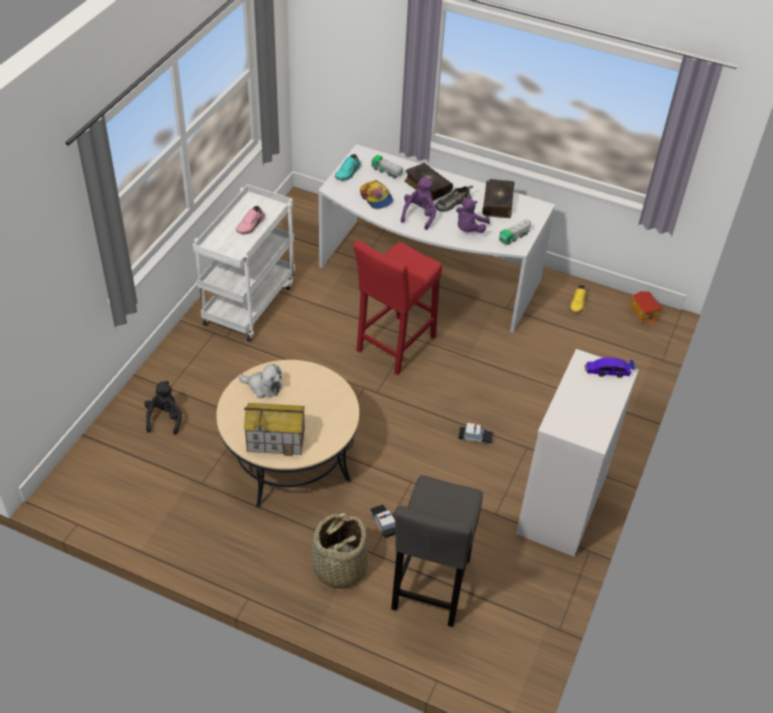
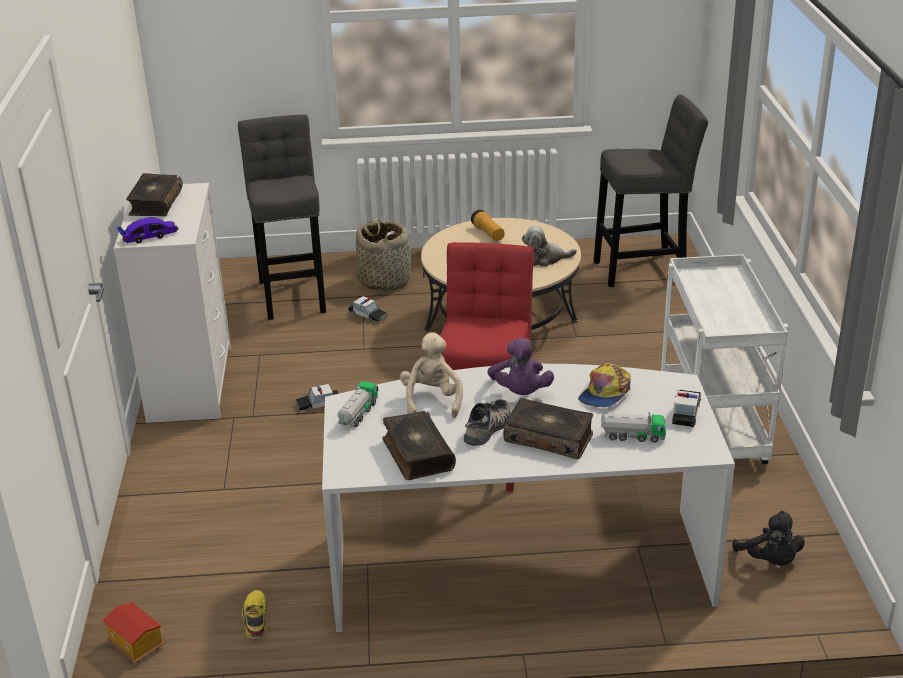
camera: 155 degrees right, 15 degrees down
(118, 469) = (644, 269): none -> grey stool
(165, 418) = (655, 310): black plush toy -> black plush toy (770, 560)
(251, 226) = (718, 307): pink shoe -> none
(276, 440) = (488, 233): toy house -> flashlight
(348, 173) = (686, 412): turquoise shoe -> toy car
(376, 198) = (605, 393): cap -> cap turned 90 degrees counterclockwise
(469, 229) = (432, 400): purple plush toy -> beige plush toy
(593, 416) = (155, 203): none -> book

